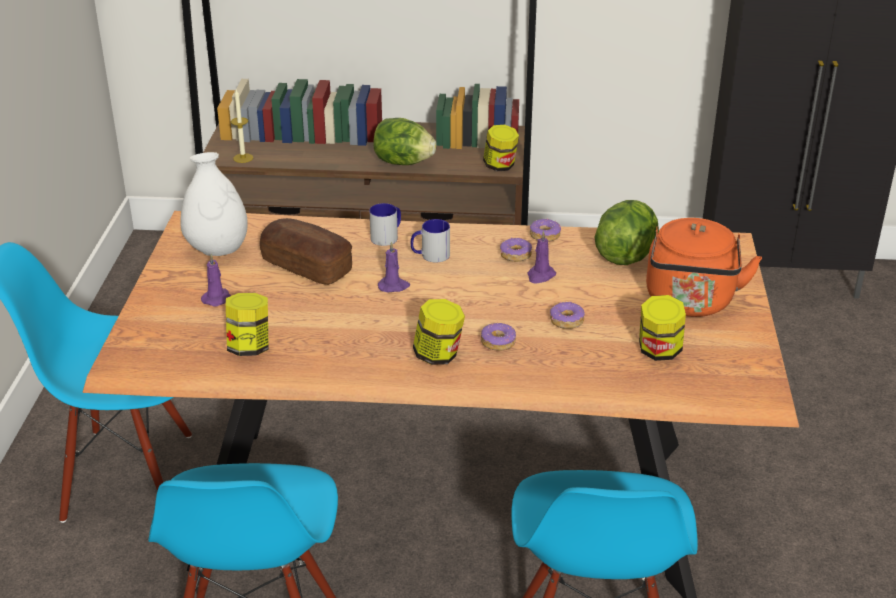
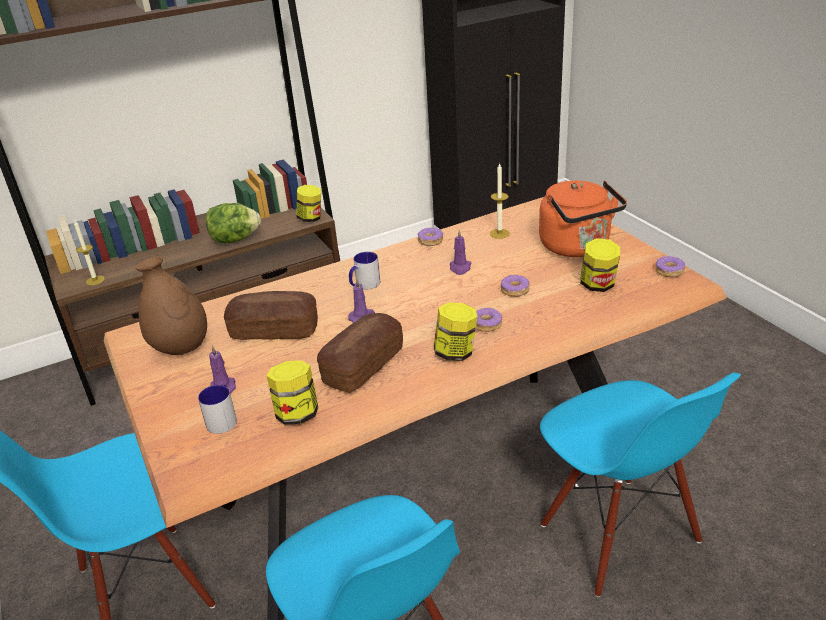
camera: 30 degrees left, 0 degrees up
(217, 250) = (181, 348): white vase -> brown vase
(345, 331) = (363, 366): none -> bread
(387, 236) = (315, 284): mug -> mug (223, 419)
(515, 255) = (426, 261): donut -> donut (669, 271)
(625, 255) = (499, 233): lettuce -> candle

